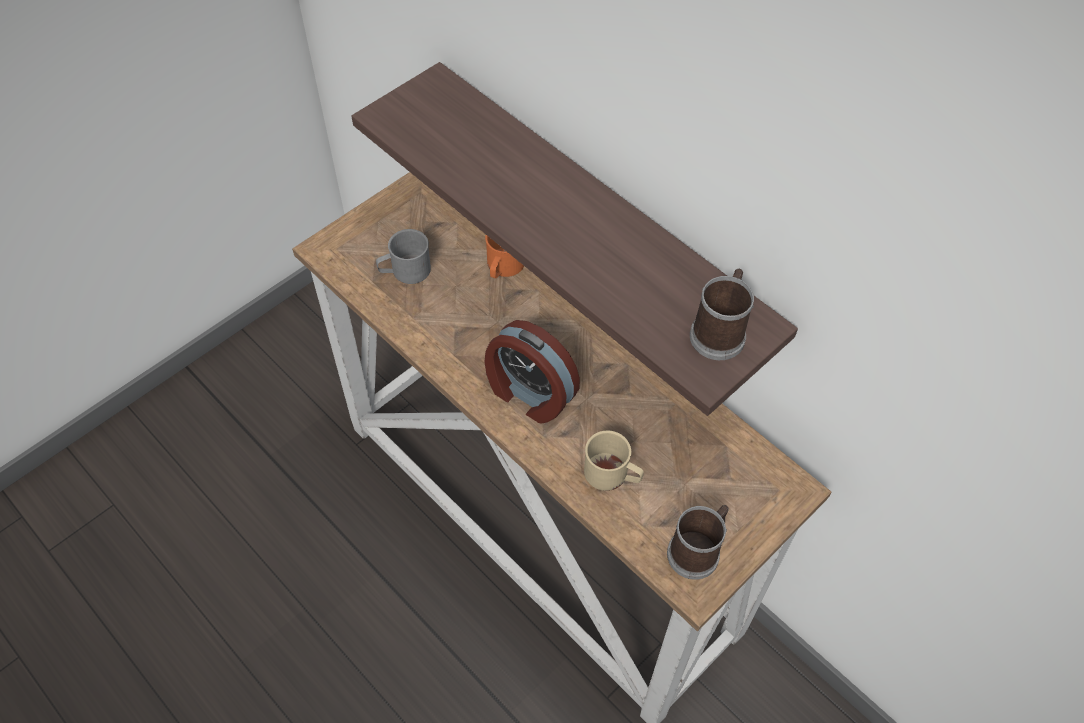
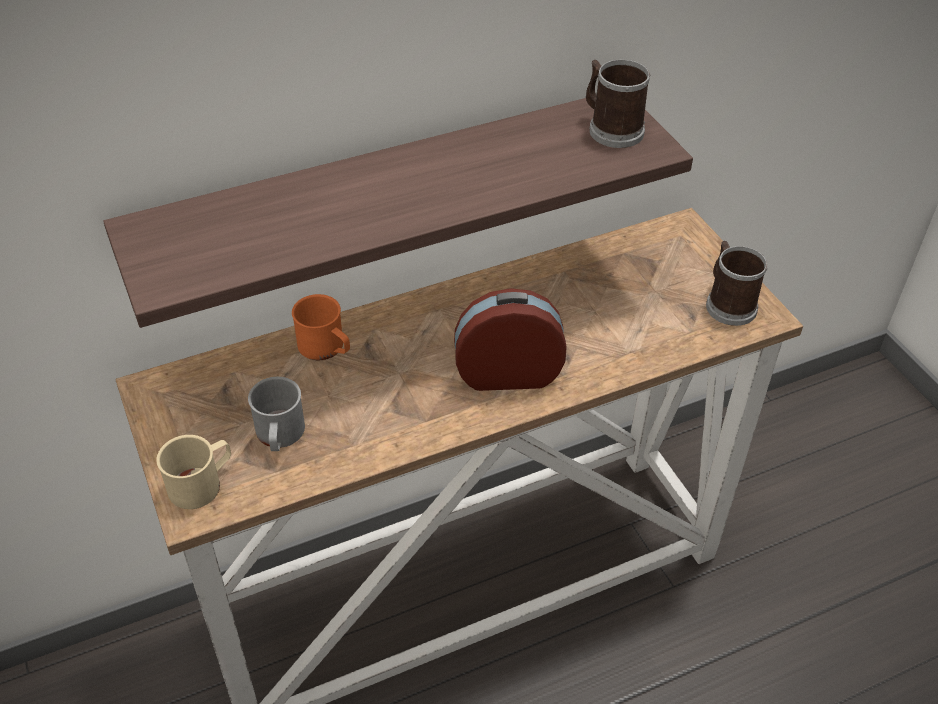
camera: 70 degrees left, 10 degrees down
(529, 394) = (507, 371): alarm clock -> alarm clock turned 150 degrees counterclockwise
(612, 475) = (629, 336): beige mug -> beige mug (202, 483)

